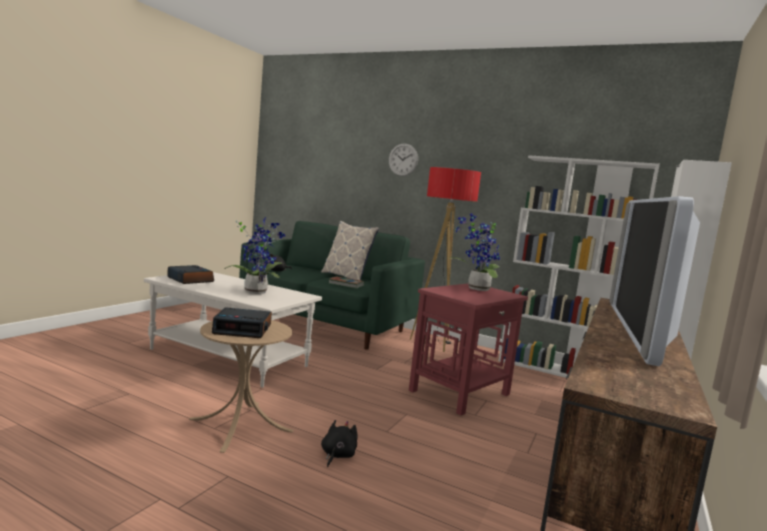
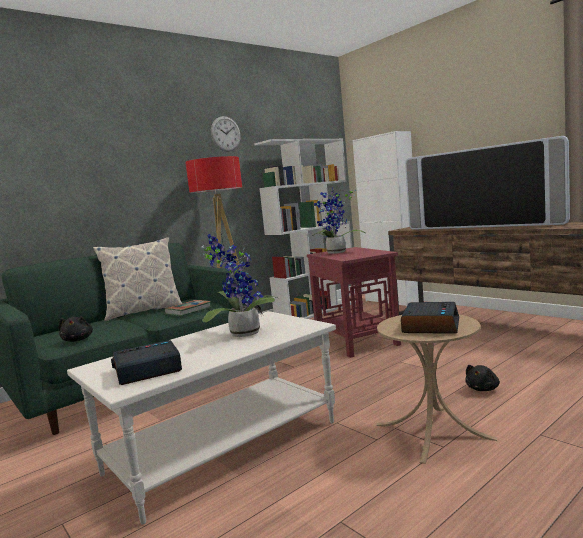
camera: 65 degrees left, 0 degrees up
(337, 455) = (483, 389): black plush toy -> black plush toy turned 90 degrees counterclockwise
(403, 160) = (124, 157): wall clock -> wall clock (225, 134)

